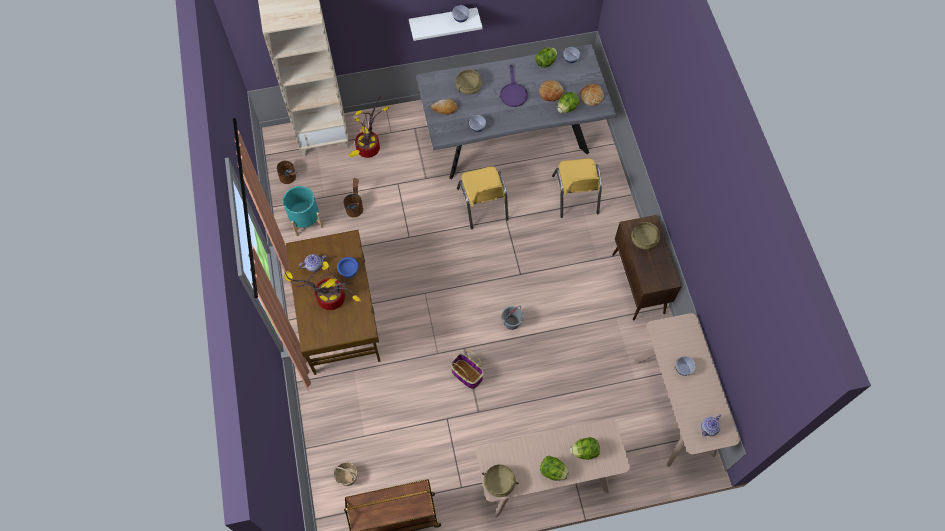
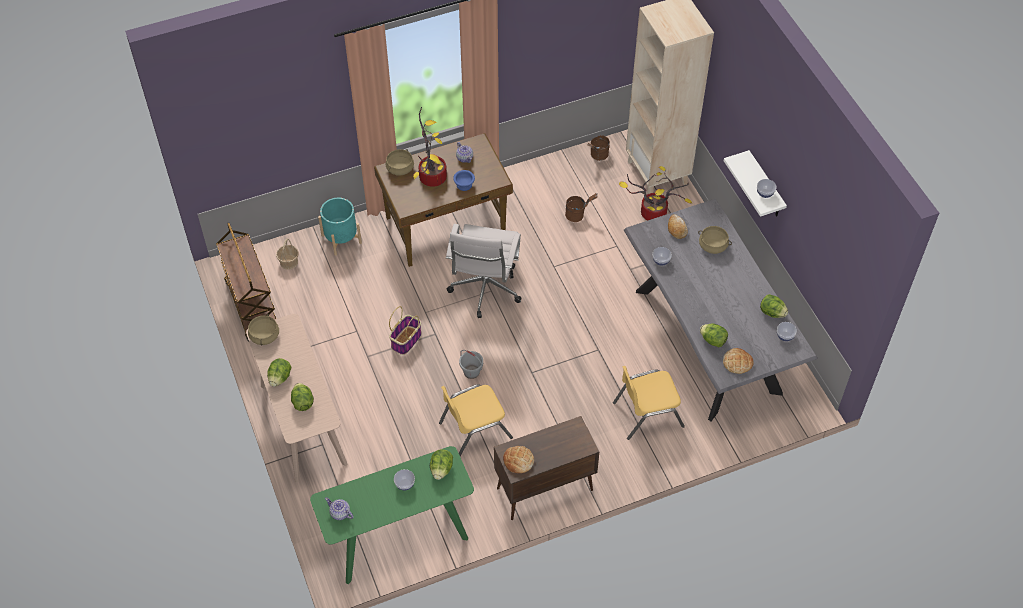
camera: 80 degrees right, 10 degrees down
(305, 220) = (552, 178): turquoise planter -> turquoise planter (341, 239)
(424, 298) = (485, 291): none -> white office chair
(483, 204) = (611, 326): yellow chair -> yellow chair (474, 429)
(513, 93) = (718, 287): purple frying pan -> none
(550, 92) = (730, 322): bread -> bread (518, 461)
(643, 240) = (562, 441): beige cooking pot -> beige cooking pot (400, 168)
(670, 336) = (441, 469): none -> lettuce
(674, 407) = (398, 538): beige console table -> green console table

